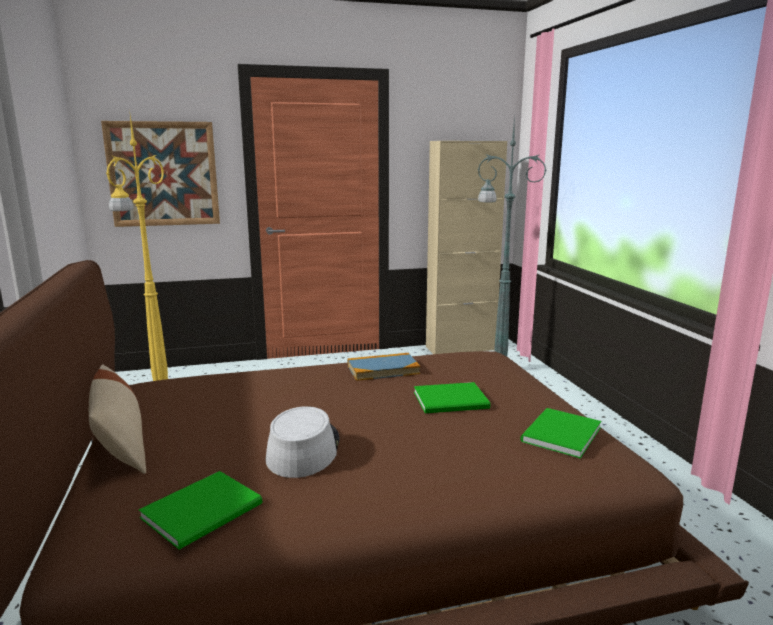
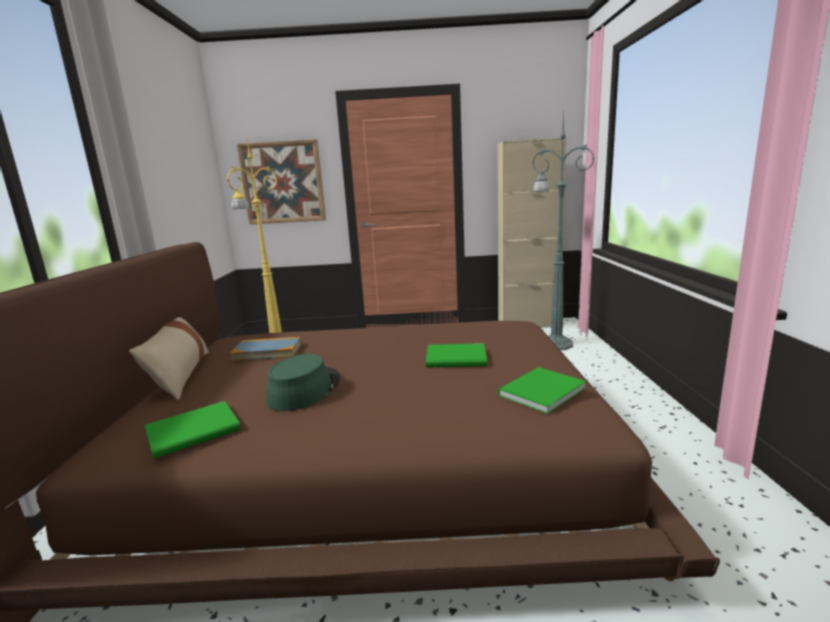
camera: 15 degrees right, 0 degrees up
(303, 449) = (304, 390): grey hat -> green hat
(383, 369) = (415, 332): book -> book (267, 351)

